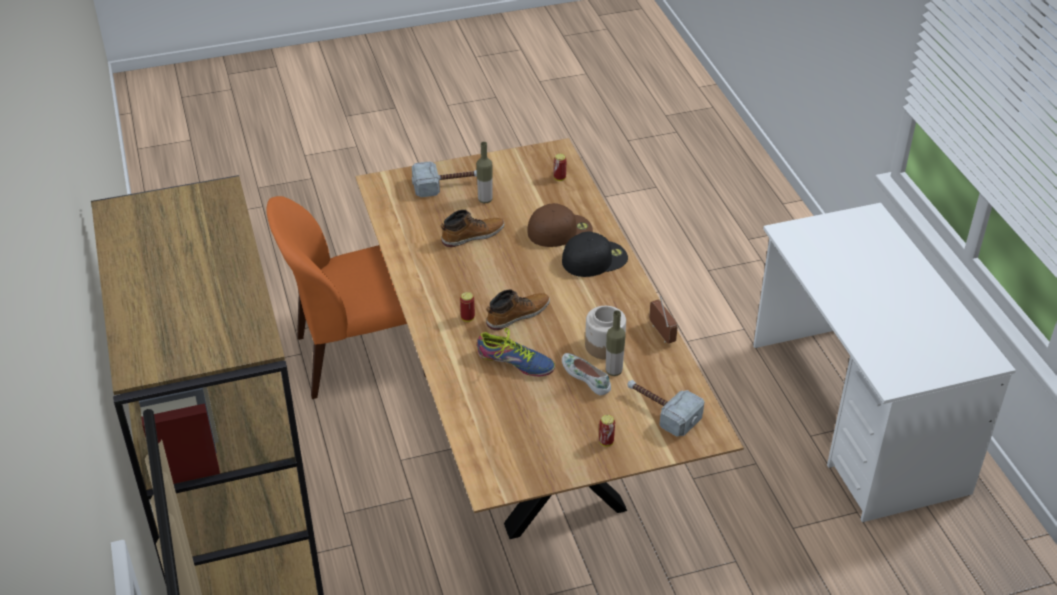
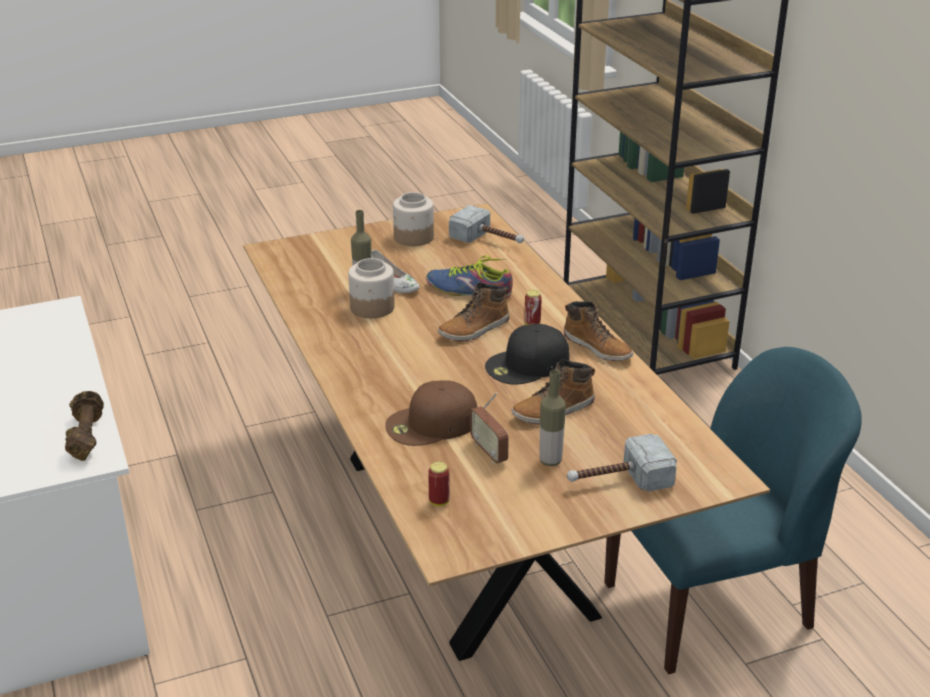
camera: 175 degrees right, 10 degrees down
(359, 356) = (711, 605): orange chair -> blue chair
(421, 290) = (598, 347): none -> boot
(563, 447) = (413, 237): none -> jar
(595, 258) = (382, 391): black cap -> black cap (527, 364)
(606, 442) = (373, 242): can -> none
(660, 410) = (317, 264): hammer -> hammer (489, 240)
(661, 333) = (306, 321): radio -> radio (489, 452)
(803, 249) = (85, 437): none -> brown dumbbell

